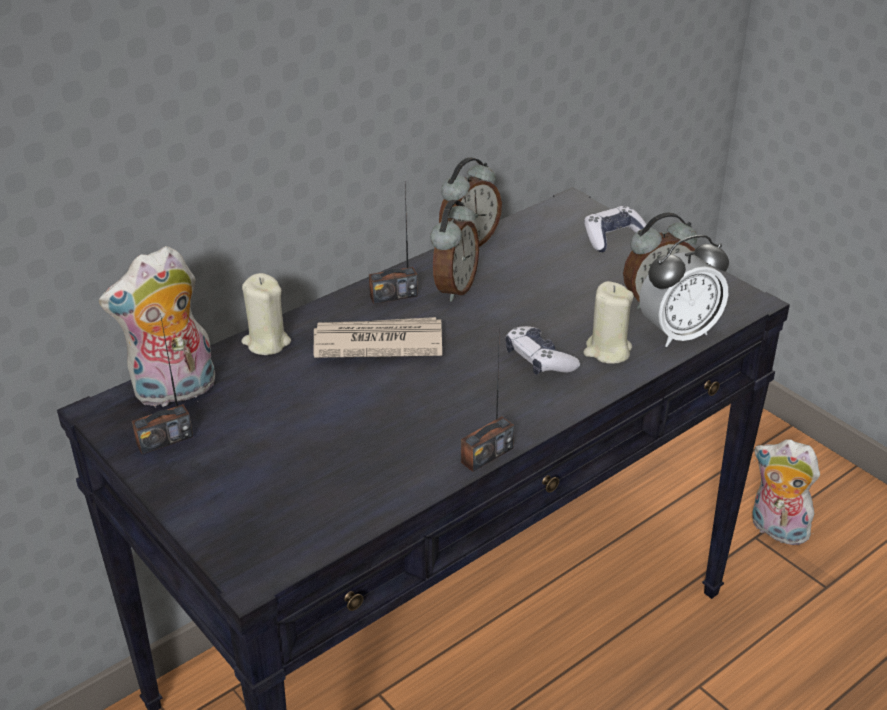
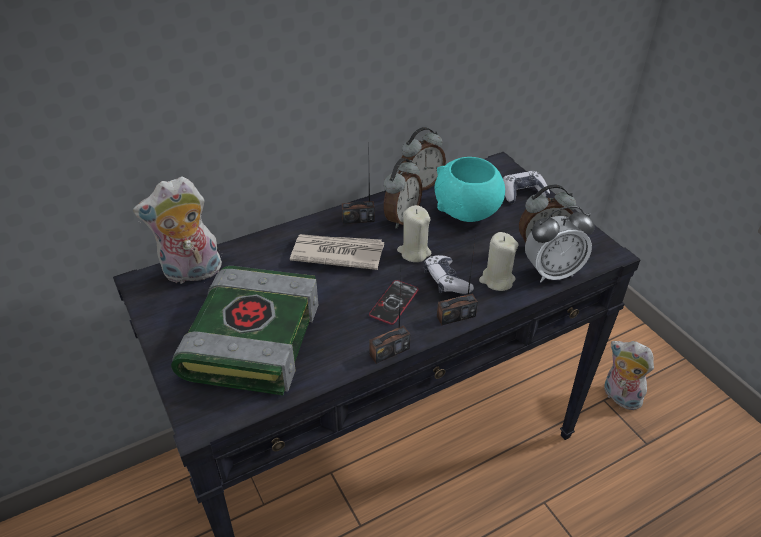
camera: 10 degrees right, 5 degrees up
(164, 440) = (174, 309): radio -> radio (456, 316)
(266, 342) = (263, 244): beige candle -> beige candle (414, 252)
(289, 462) = (251, 338): none -> book
(475, 395) = (394, 303): none -> phone
(544, 270) = (468, 212): none -> turquoise bowl

